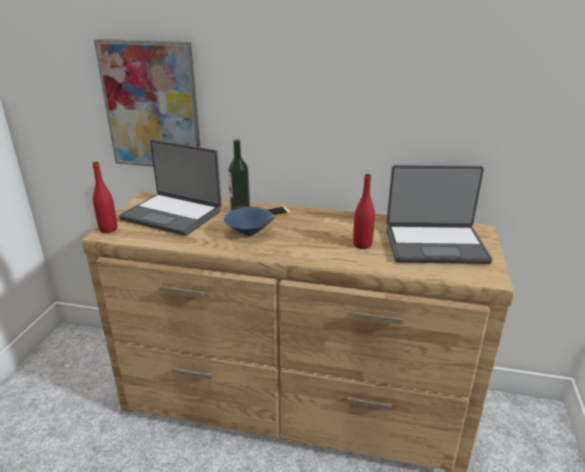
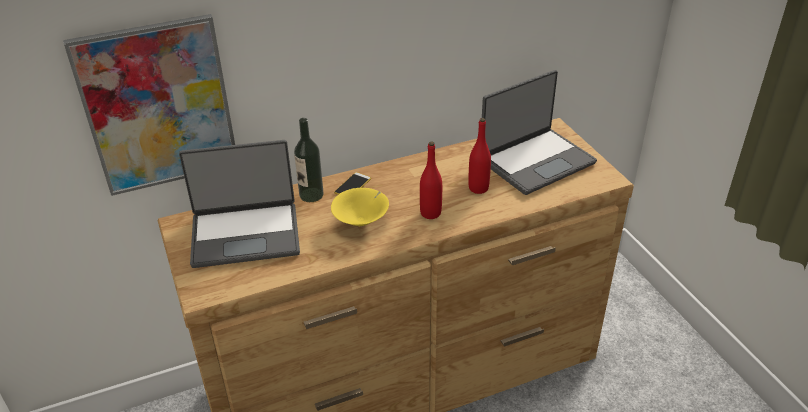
camera: 35 degrees left, 10 degrees up
(108, 229) = (197, 287): red bottle -> red bottle (430, 213)
(250, 233) = (362, 221): blue bowl -> yellow bowl

